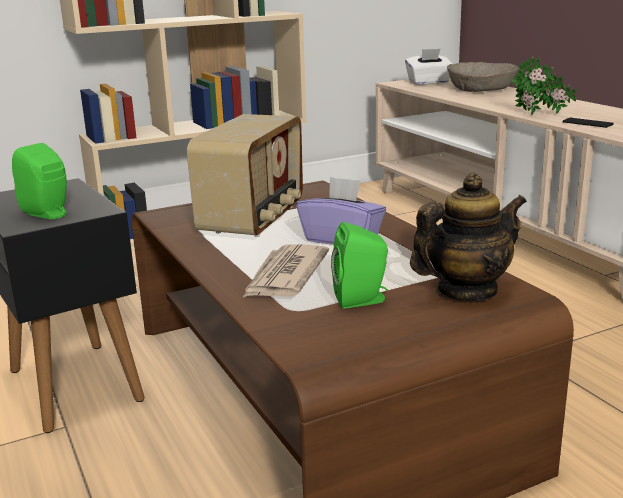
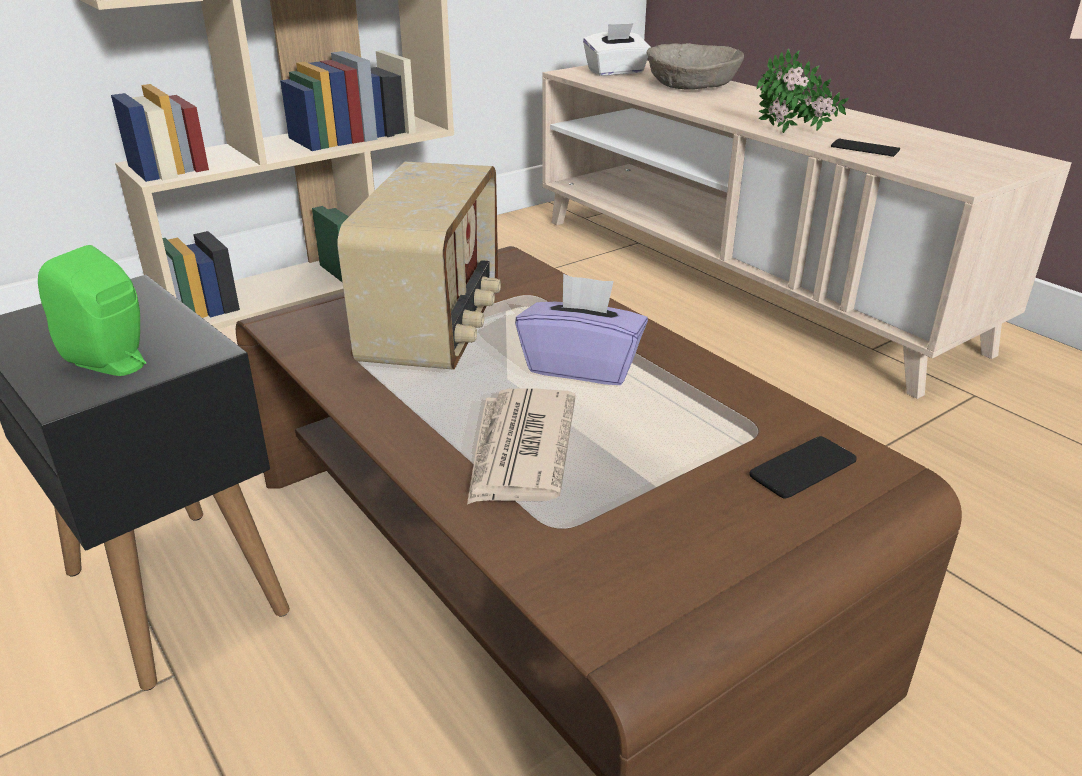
camera: 10 degrees left, 10 degrees up
(362, 300) = (657, 497): green speaker -> none
(466, 291) = (803, 468): teapot -> phone

